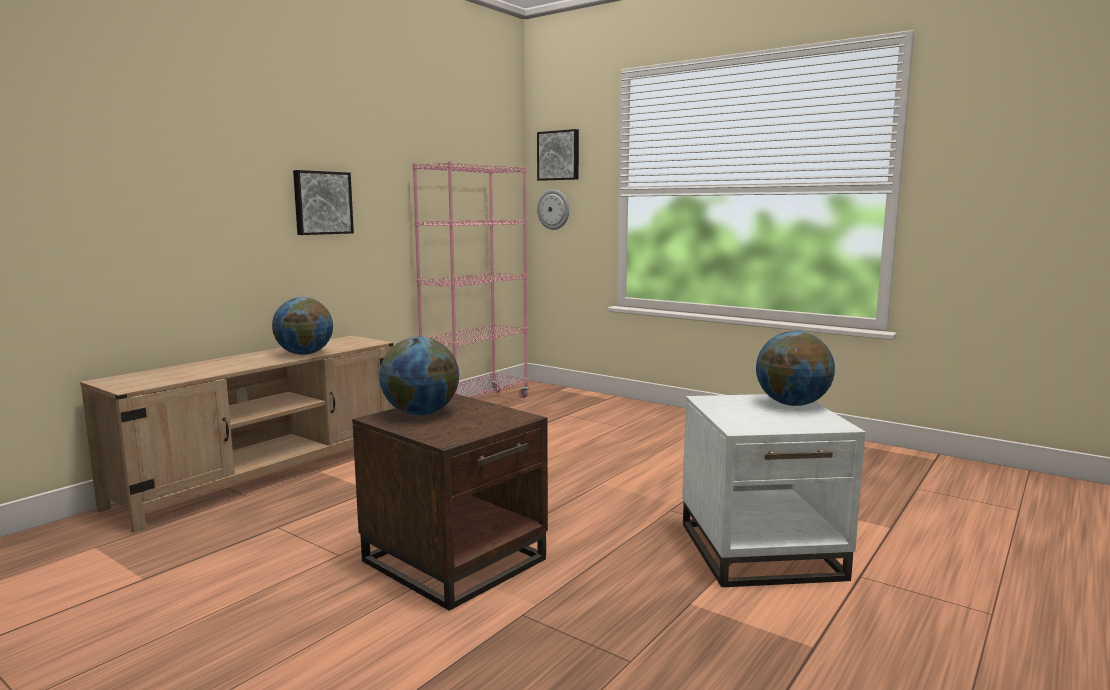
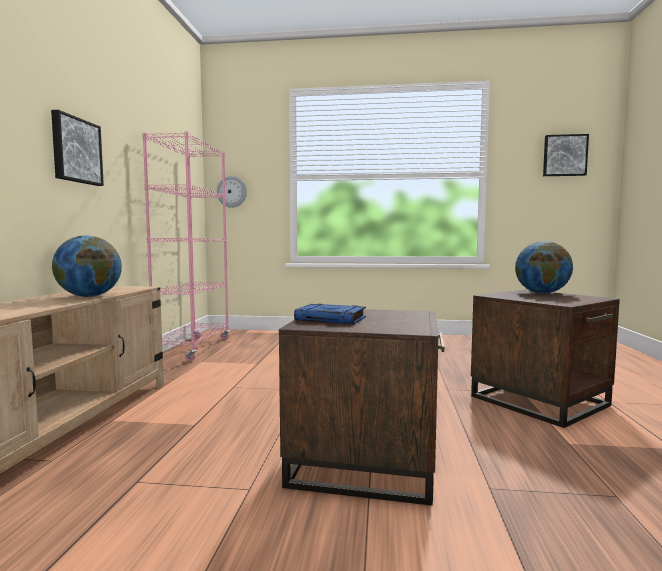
camera: 30 degrees left, 5 degrees down
(420, 413) = (331, 319): globe -> blue book
(559, 155) = (236, 150): picture -> picture (564, 155)
(761, 550) = (539, 400): white side table -> brown side table

